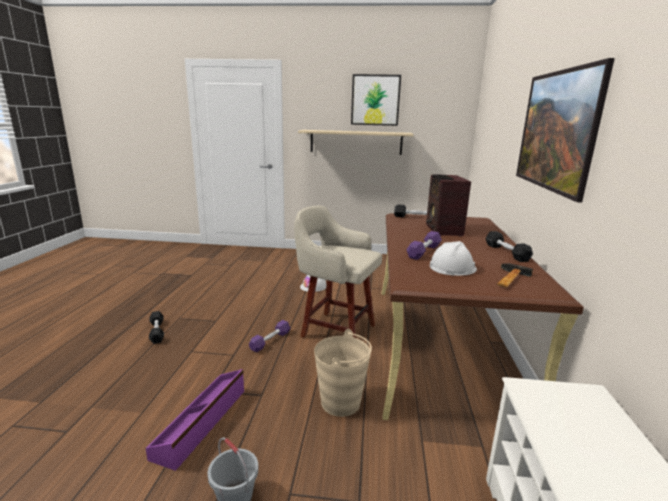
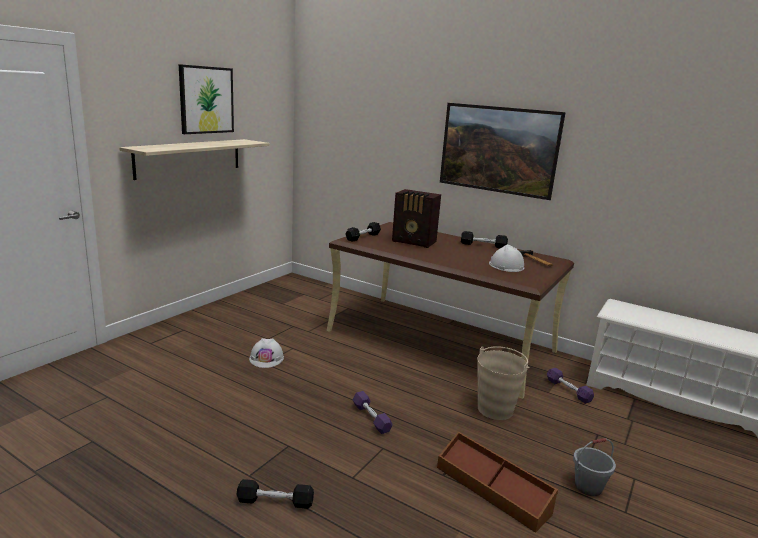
camera: 65 degrees left, 0 degrees up
(202, 422) = (492, 489): purple storage box -> brown storage box
(335, 330) = (379, 377): beige stool -> none
(424, 251) = (466, 262): purple dumbbell -> purple dumbbell (568, 390)

